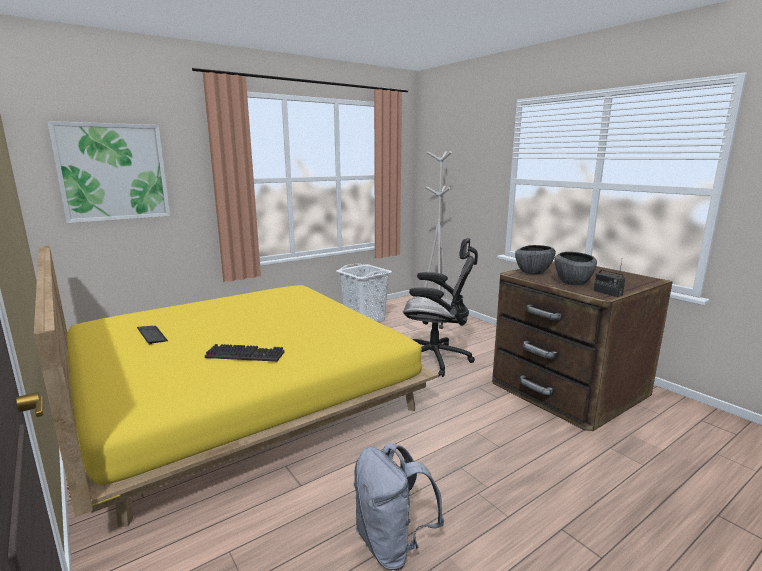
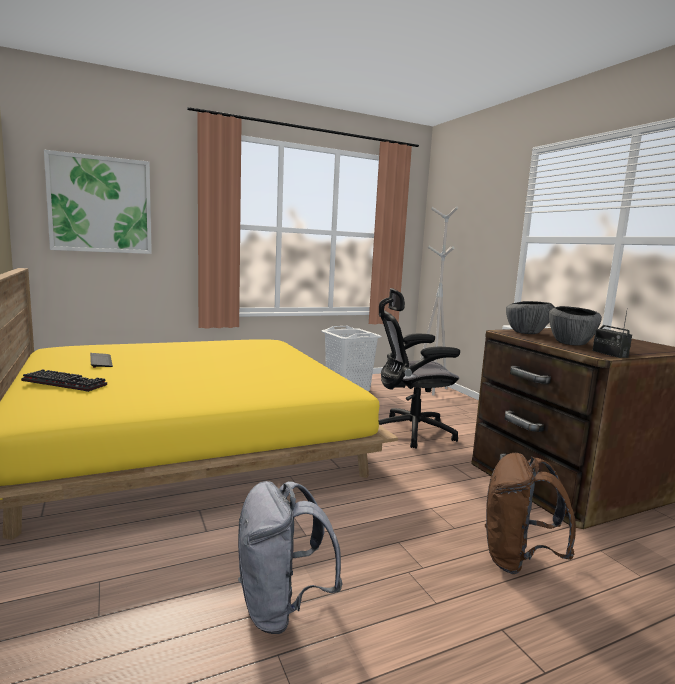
camera: 10 degrees right, 5 degrees down
(247, 354) = (181, 385): keyboard -> keyboard (66, 383)
(435, 359) = (412, 432): office chair -> office chair turned 150 degrees clockwise
(555, 467) = (517, 560): none -> brown backpack

